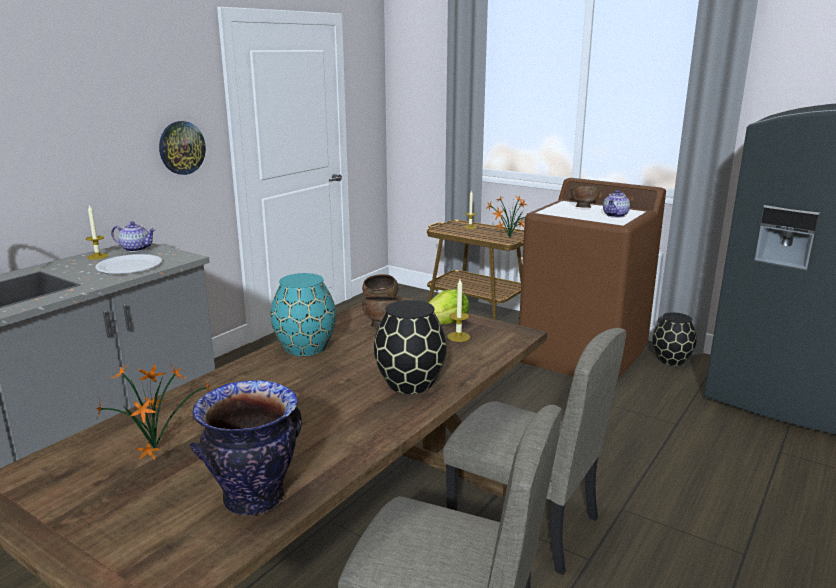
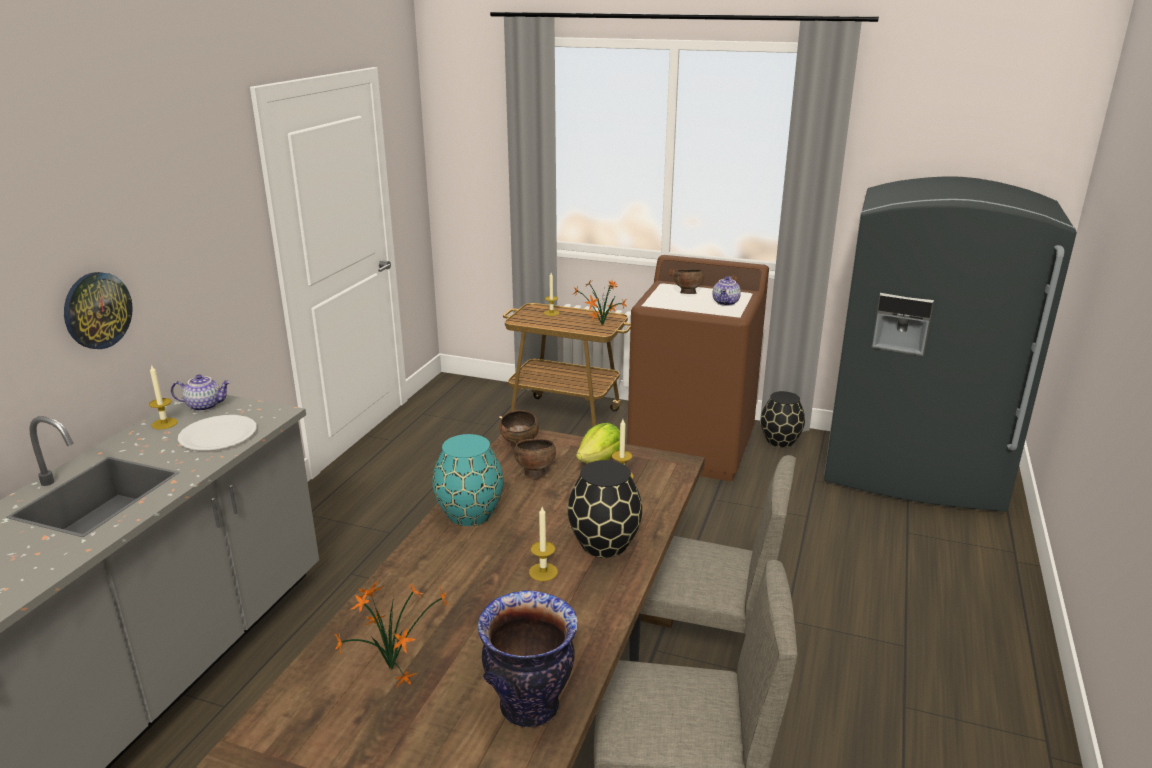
camera: 15 degrees left, 5 degrees up
(181, 148) = (227, 267): wall clock -> wall clock (97, 310)
(340, 397) = (543, 572): none -> candle

